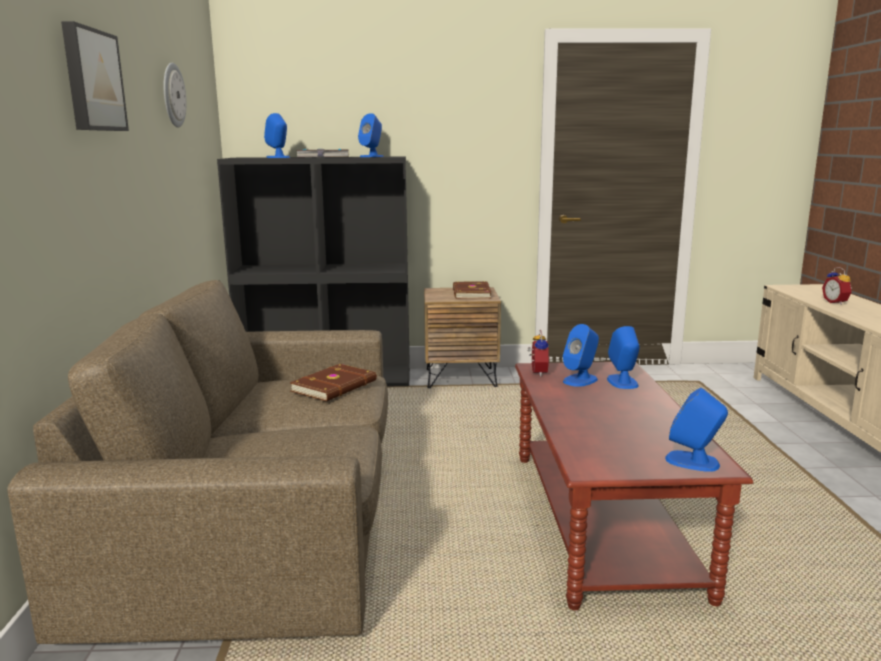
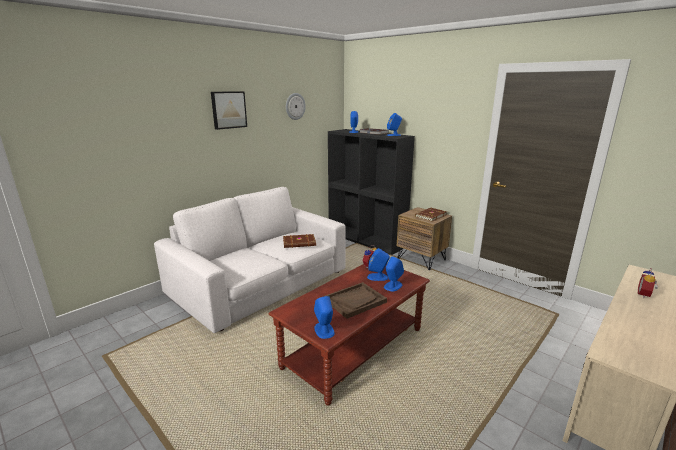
camera: 45 degrees right, 5 degrees up
(262, 513) = (260, 283): brown sofa -> white sofa
(631, 415) = (355, 301): none -> brown tray

